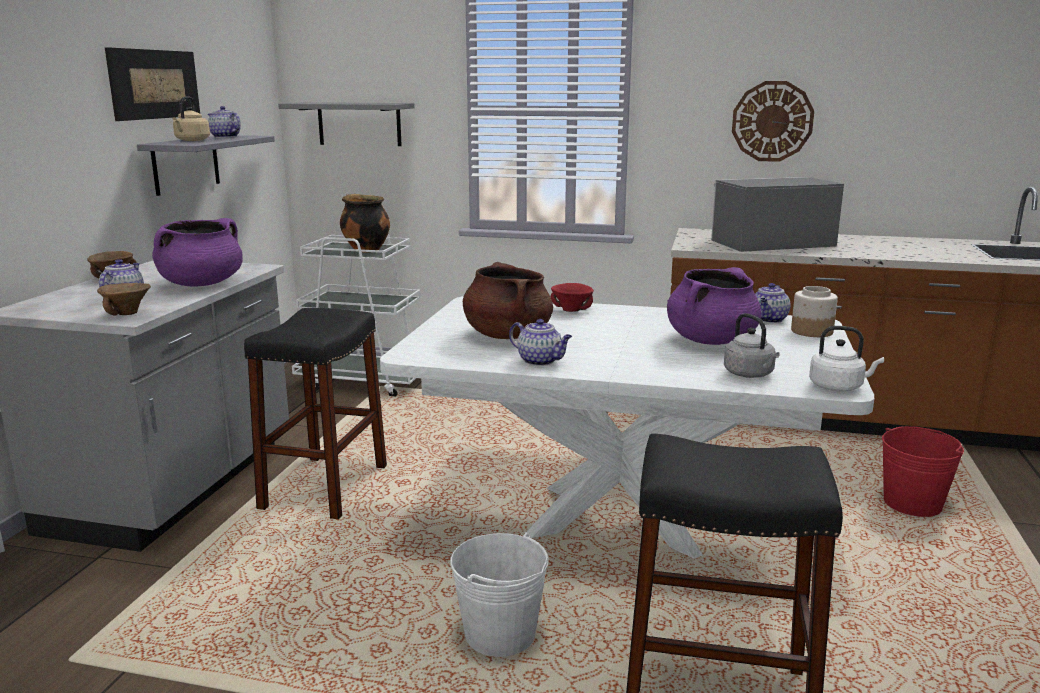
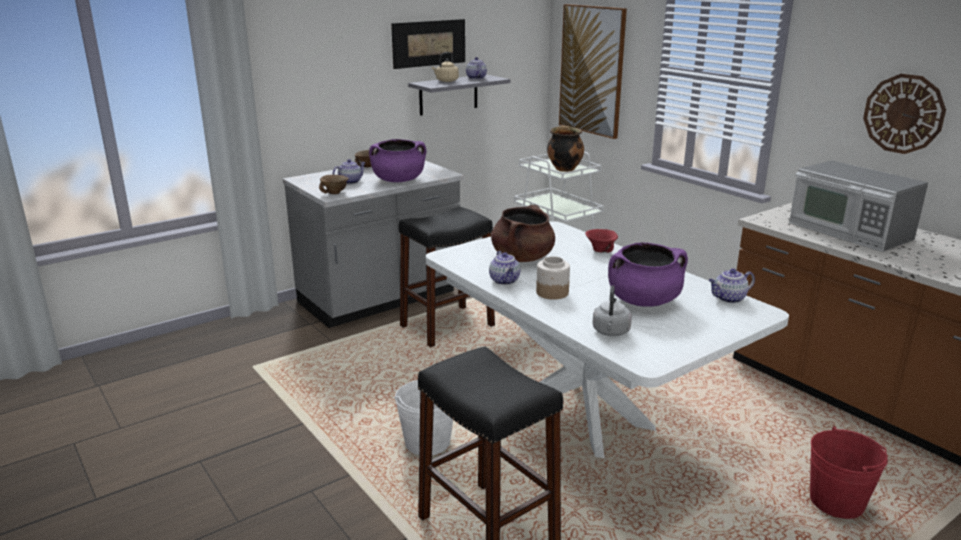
camera: 40 degrees right, 5 degrees up
(359, 124) = (592, 70): grey shelf -> picture
(770, 242) = (849, 231): microwave -> microwave turned 150 degrees counterclockwise
(811, 331) = (739, 318): jar -> jar (552, 292)
(838, 387) = (649, 361): white kettle -> none

